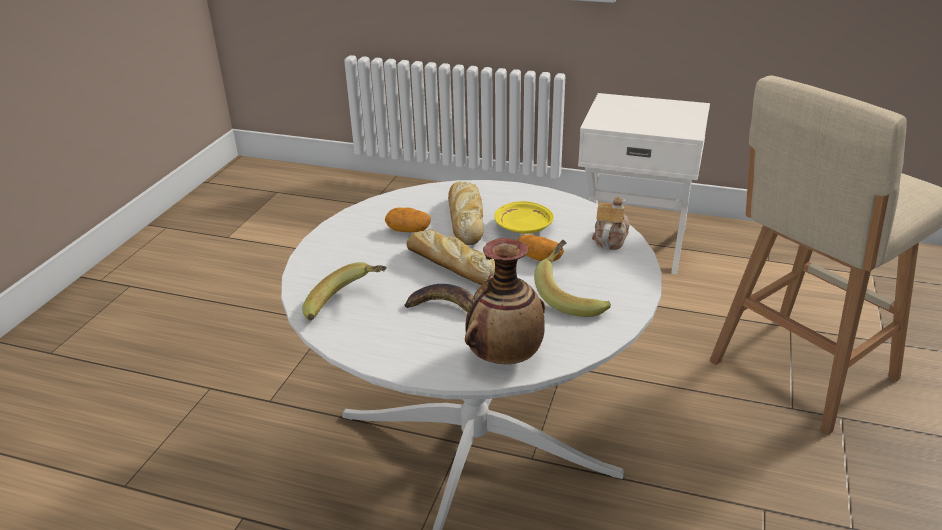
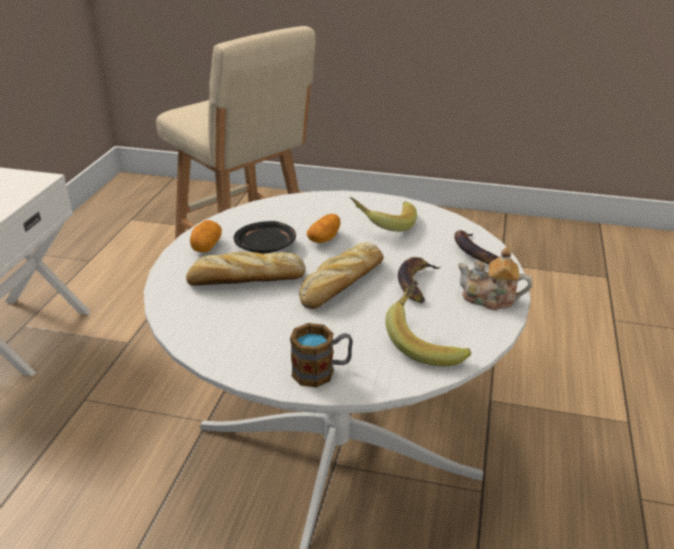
camera: 95 degrees left, 0 degrees up
(327, 254) = (322, 372): none -> mug
(408, 230) = (268, 316): potato -> potato (206, 246)
(504, 356) = (474, 252): vase -> banana
(523, 227) = (266, 246): yellow plate -> black plate
(610, 238) = (290, 207): teapot -> teapot (490, 299)

